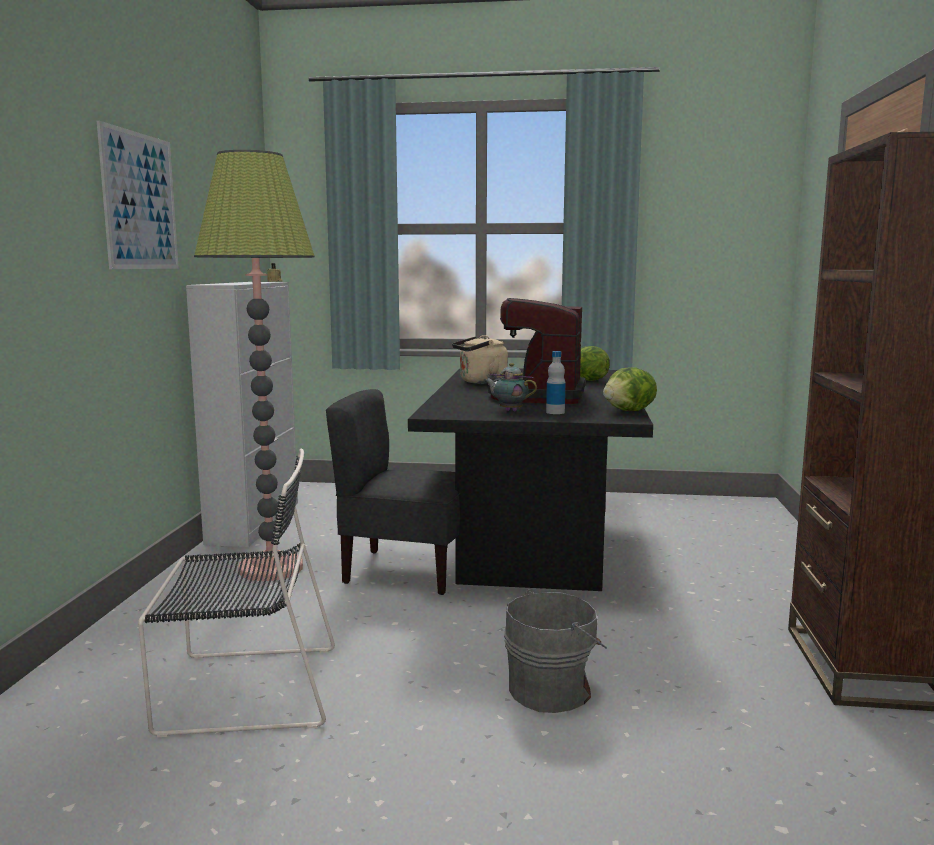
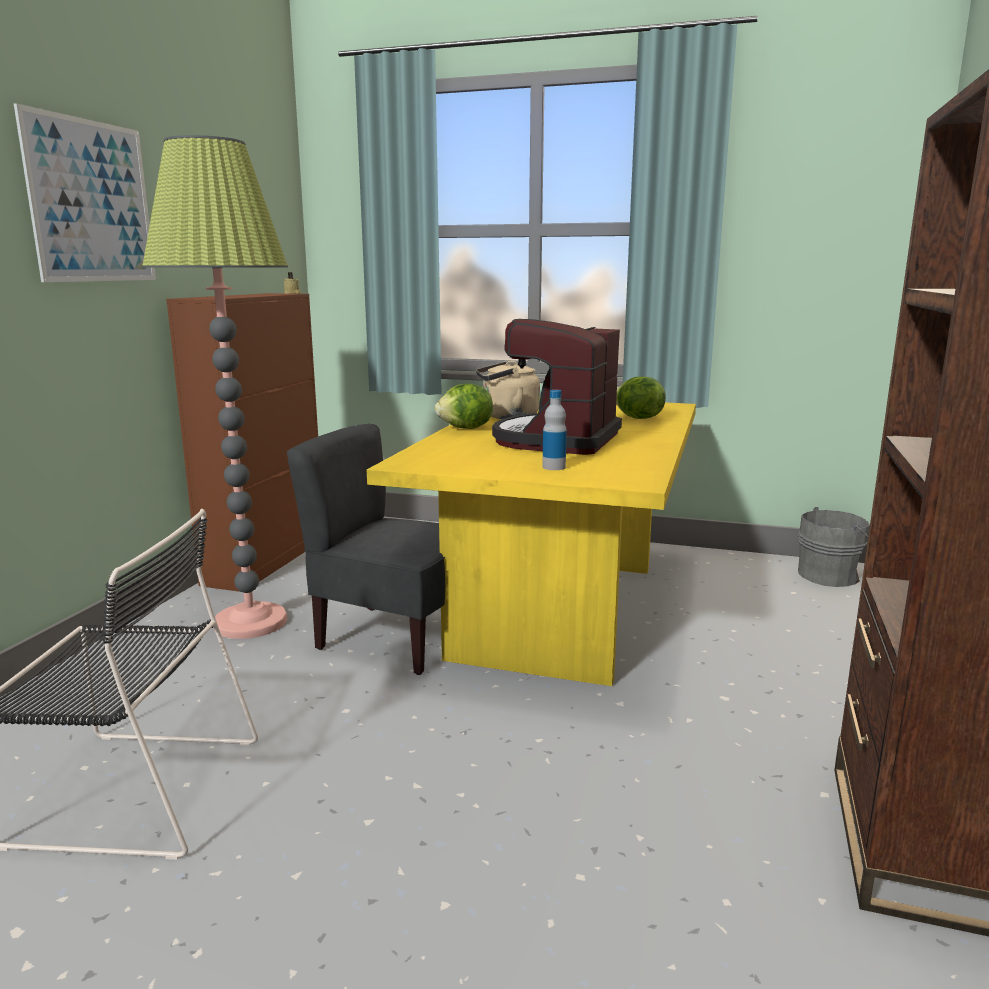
camera: 10 degrees right, 5 degrees up
(255, 522) = (267, 560): white cabinet -> brown cabinet
(509, 411) = (499, 462): teapot -> none
(534, 543) = (559, 610): black dining table -> yellow dining table
(553, 689) = (486, 834): grey bucket -> grey bucket (830, 575)
(630, 411) = (651, 469): lettuce -> lettuce (466, 429)

